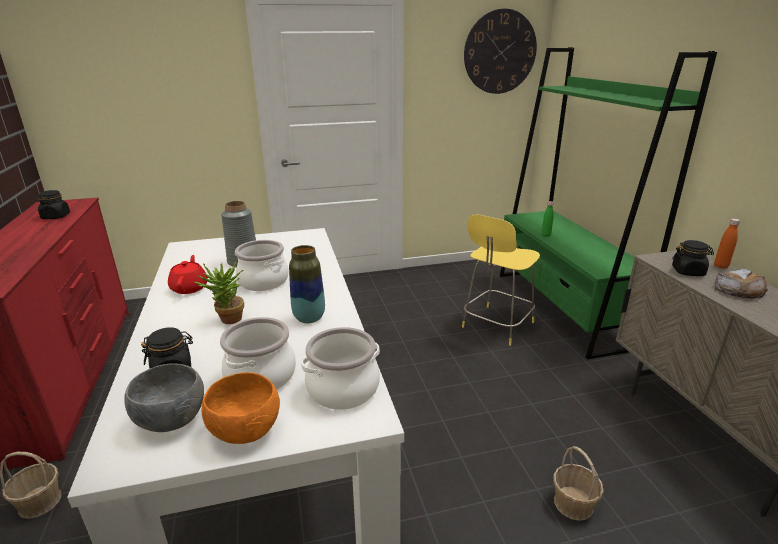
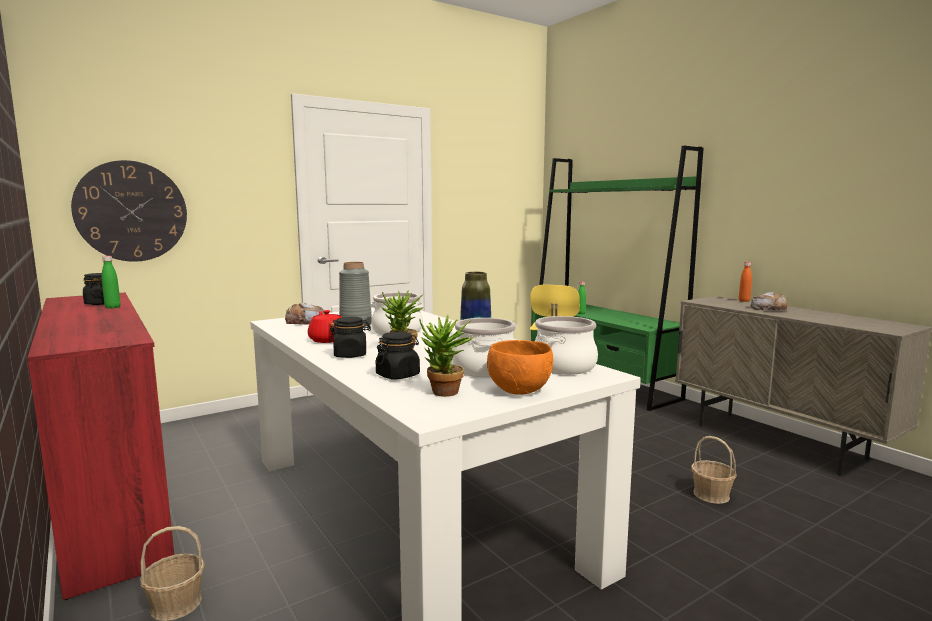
camera: 20 degrees left, 15 degrees down
(55, 225) = (112, 307): none -> green bottle
(171, 420) = (444, 394): grey bowl -> potted plant
(209, 249) = (305, 321): none -> bread
(500, 52) = (508, 164): wall clock -> wall clock (131, 211)
(688, 272) = (727, 304): black jar -> black jar (350, 355)

